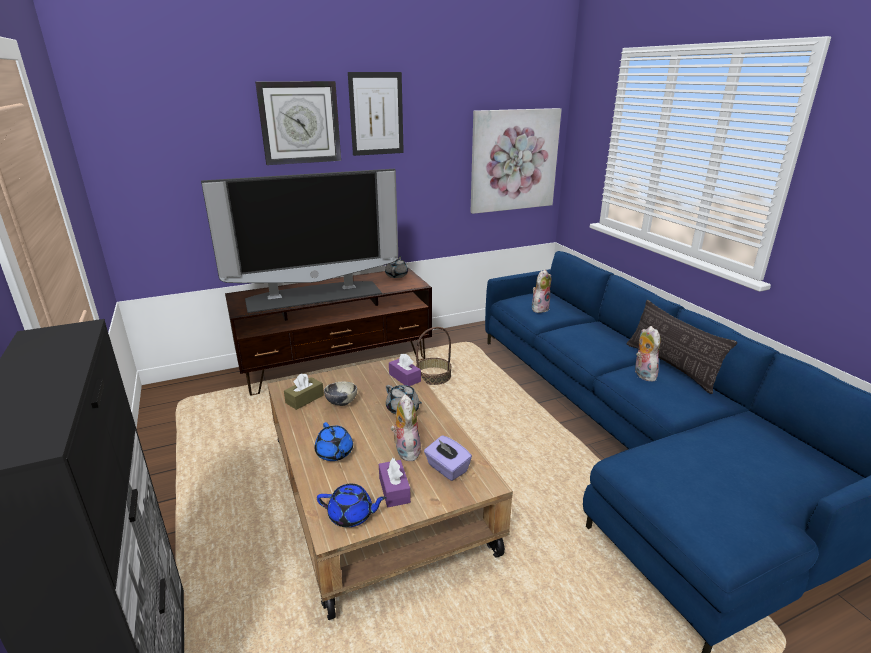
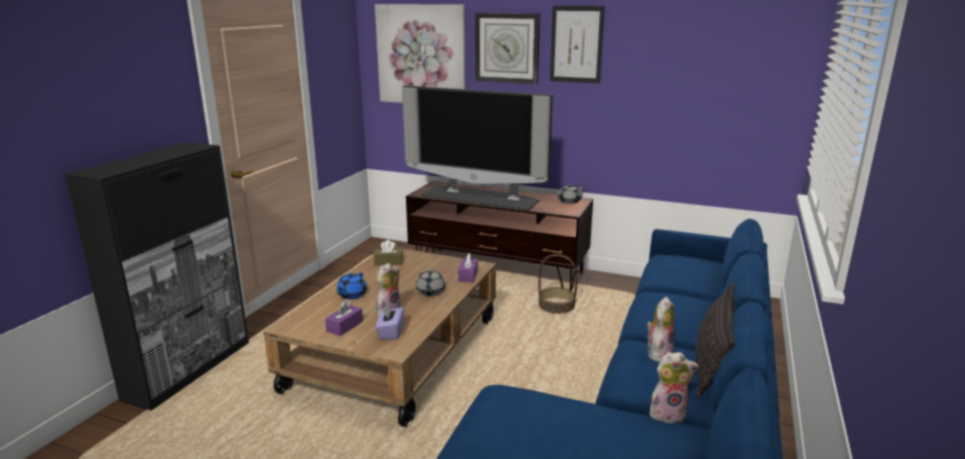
camera: 45 degrees right, 5 degrees down
(341, 403) = (403, 272): bowl -> none
(351, 516) = (305, 325): blue teapot -> none
(514, 160) = (736, 106): picture -> picture (421, 55)
(539, 308) = (676, 271): plush toy -> plush toy (668, 413)

